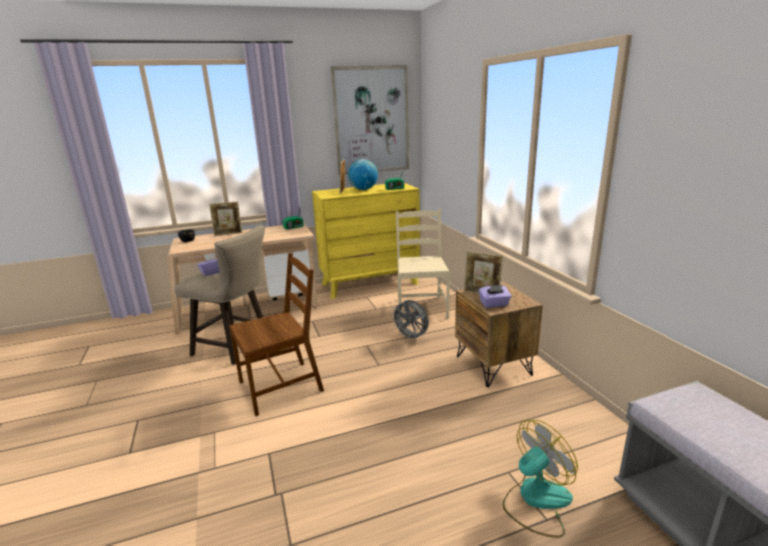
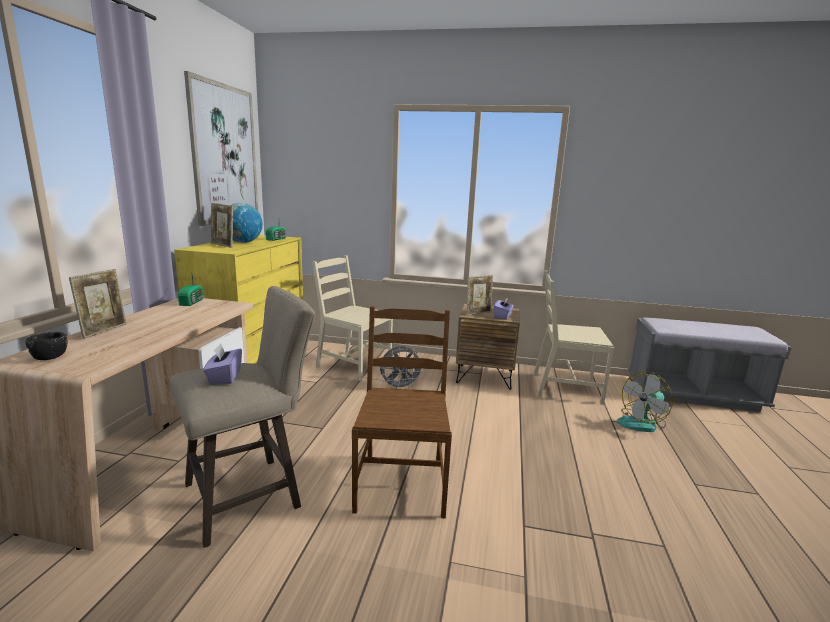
camera: 60 degrees left, 5 degrees down
(536, 500) = (642, 423): fan -> fan turned 120 degrees counterclockwise
(546, 420) = (565, 388): none -> beige chair

